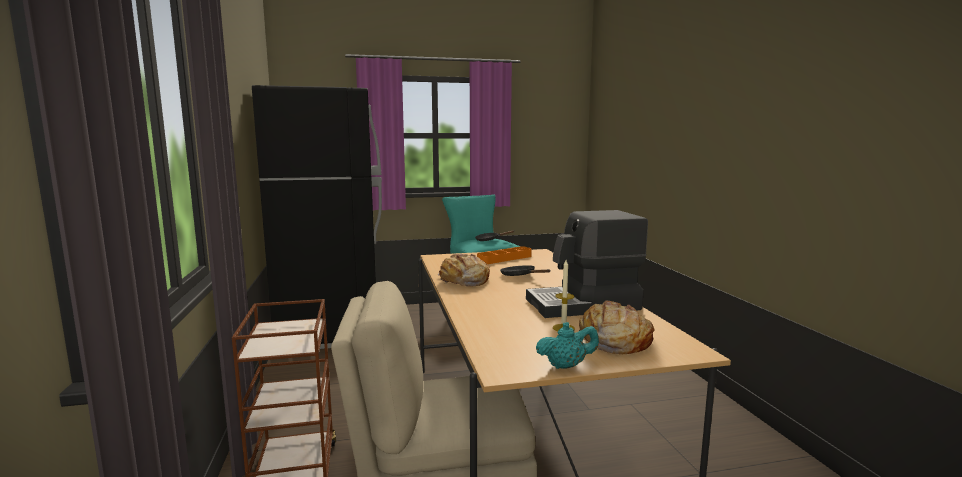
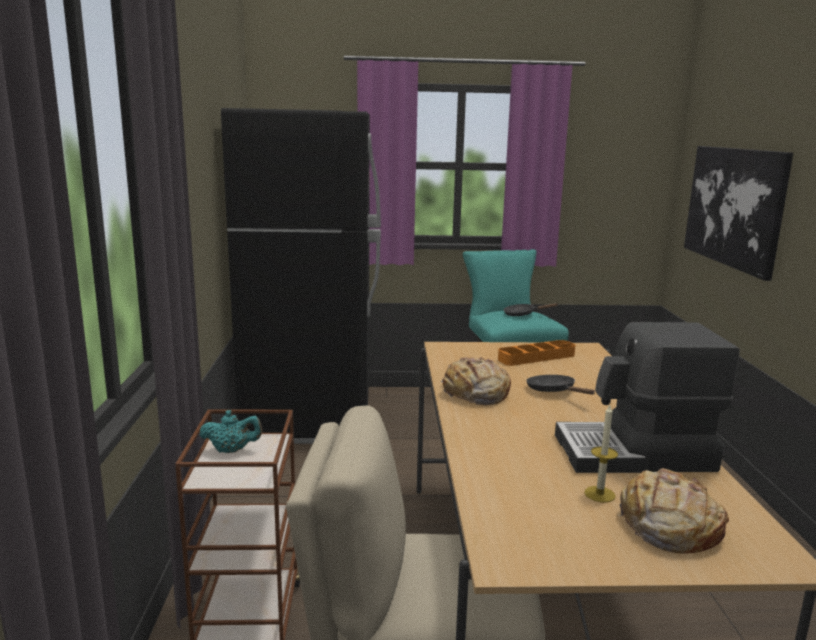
camera: 10 degrees right, 5 degrees up
(566, 366) = (593, 564): turquoise teapot -> turquoise teapot (232, 450)
(628, 154) = (734, 207): none -> picture

